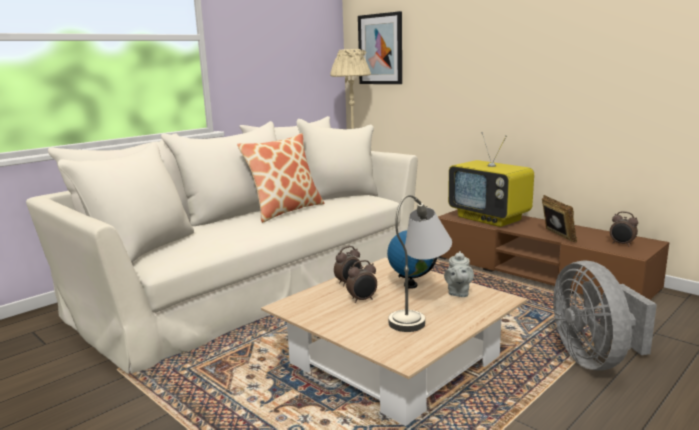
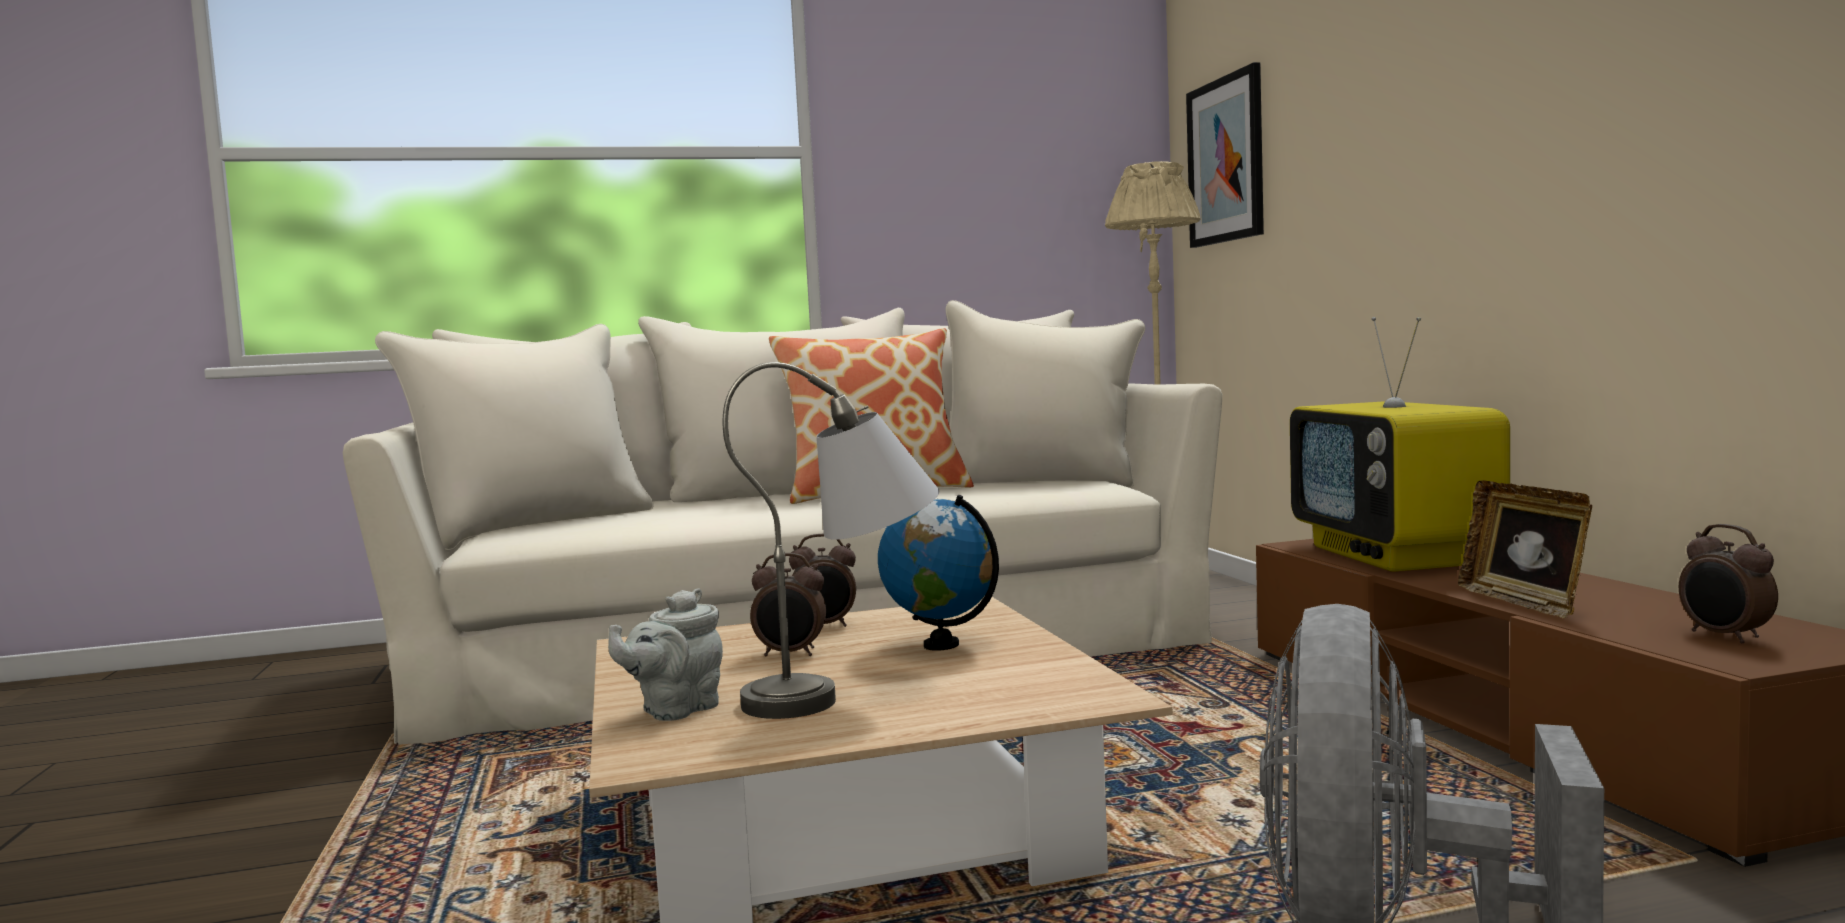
camera: 30 degrees right, 10 degrees down
(458, 293) = (1017, 671): grey teapot -> grey teapot (675, 710)
(556, 237) = (1524, 602): picture frame -> picture frame turned 150 degrees clockwise

